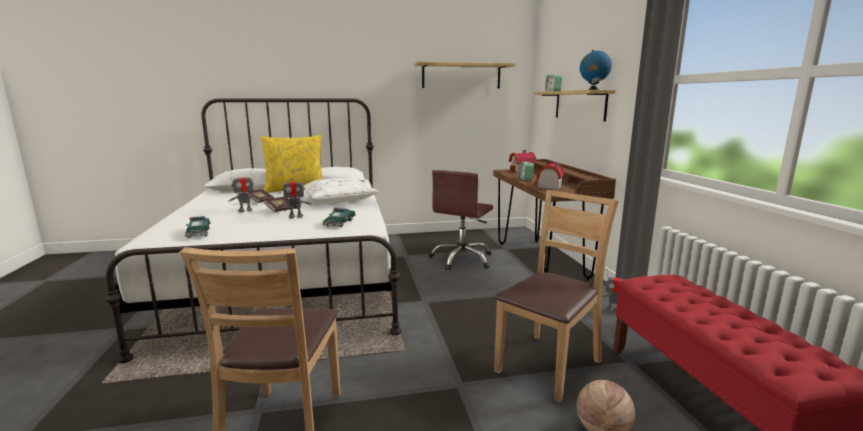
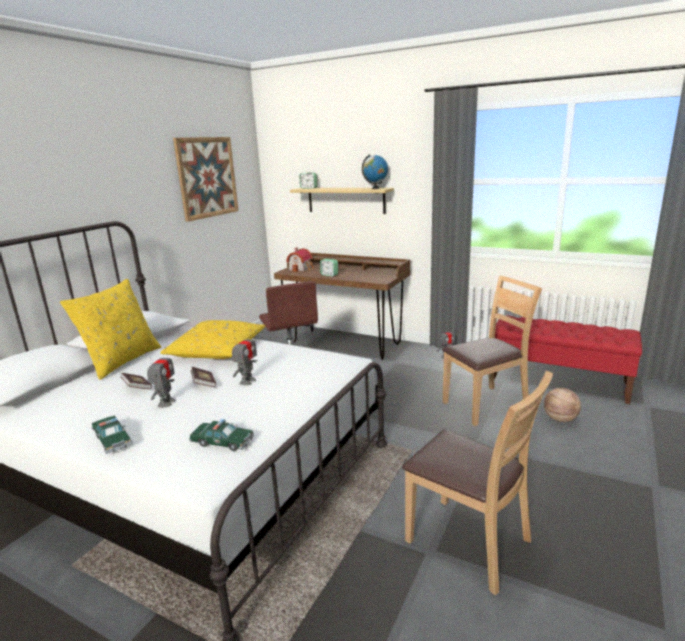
camera: 50 degrees left, 5 degrees up
(338, 199) = (217, 350): white pillow -> yellow pillow
(340, 223) = (309, 367): toy car -> toy car (112, 440)
(461, 76) = (207, 177): shelf -> picture
(547, 186) = (366, 277): toy house -> none
(548, 365) = (485, 405): brown chair -> brown chair turned 75 degrees clockwise

